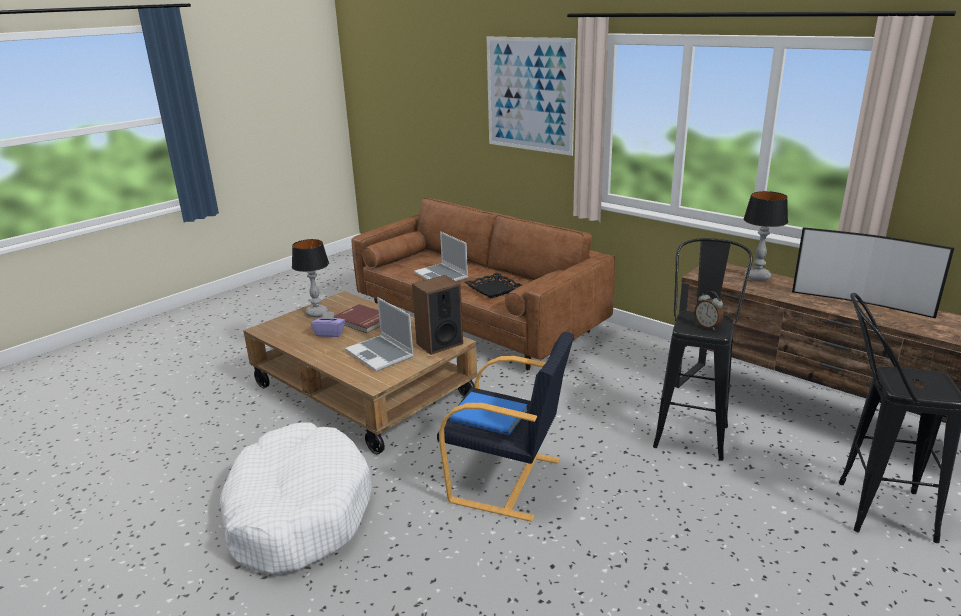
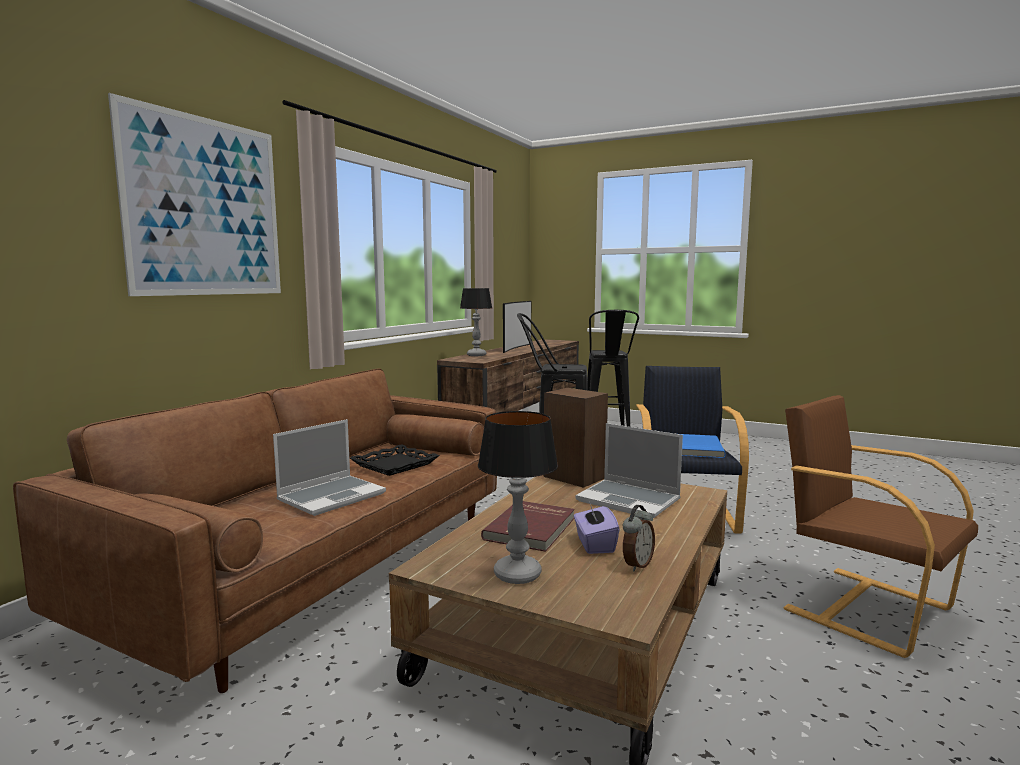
camera: 105 degrees left, 15 degrees down
(297, 512) = (865, 607): white dog bed -> brown armchair
(381, 354) = (630, 500): laptop -> laptop turned 90 degrees clockwise
(707, 326) = (567, 366): alarm clock -> alarm clock (636, 565)

